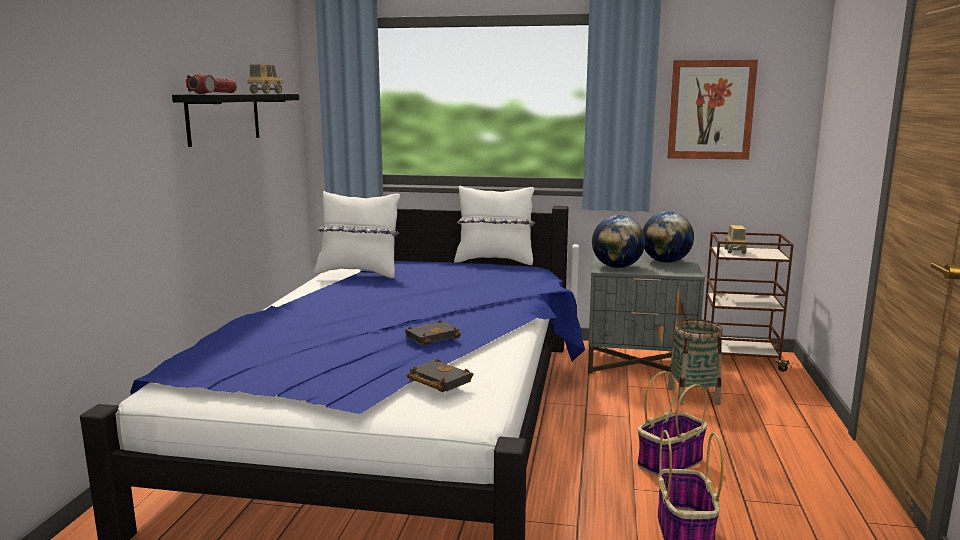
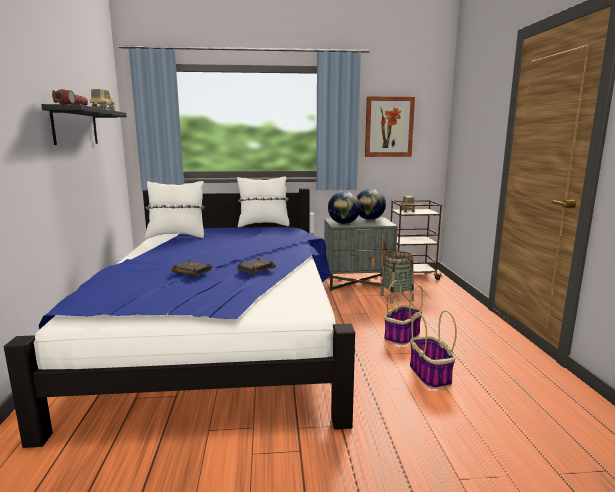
camera: 15 degrees left, 0 degrees up
(437, 381) = (276, 294): black book -> black book (190, 272)

